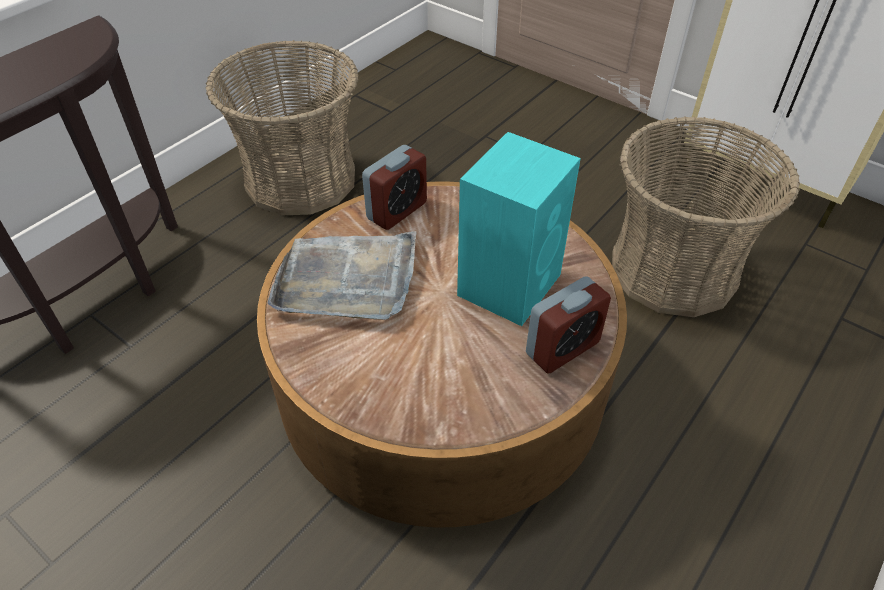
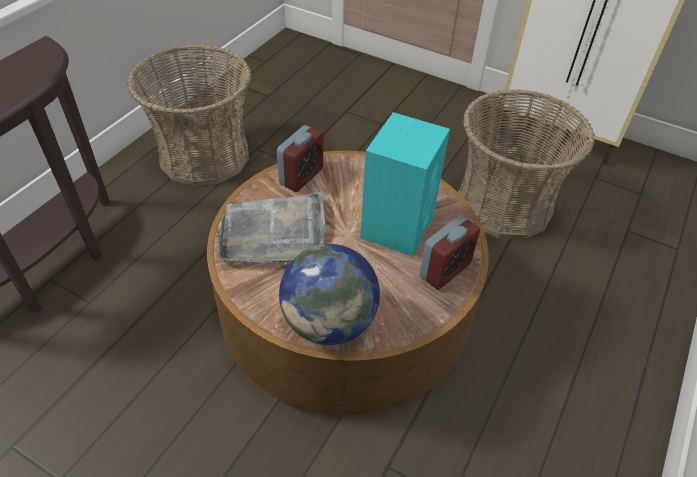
camera: 10 degrees left, 0 degrees up
(395, 403) = (329, 323): none -> globe

